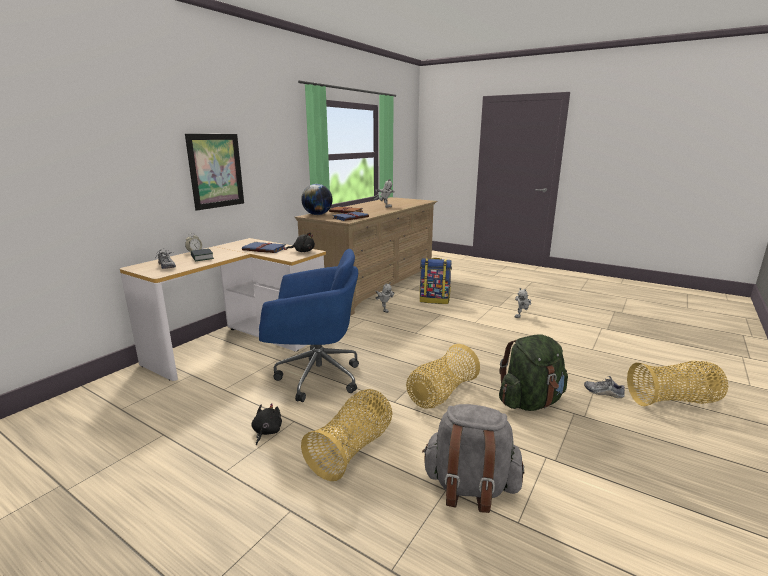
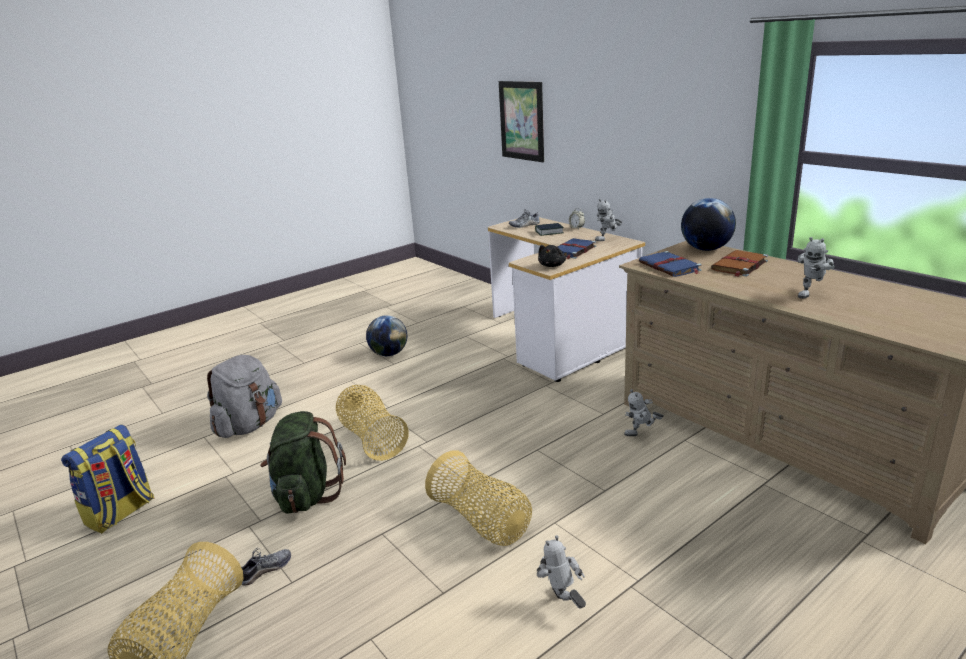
camera: 110 degrees right, 5 degrees up
(216, 171) = (623, 148): picture -> picture (522, 121)
(240, 244) = (608, 240): none -> toy robot
(266, 432) = (389, 354): black plush toy -> globe
(314, 378) = (455, 373): blue office chair -> none
(352, 450) = (336, 384): basket -> basket (481, 521)
(434, 300) = (686, 500): backpack -> backpack (120, 513)

